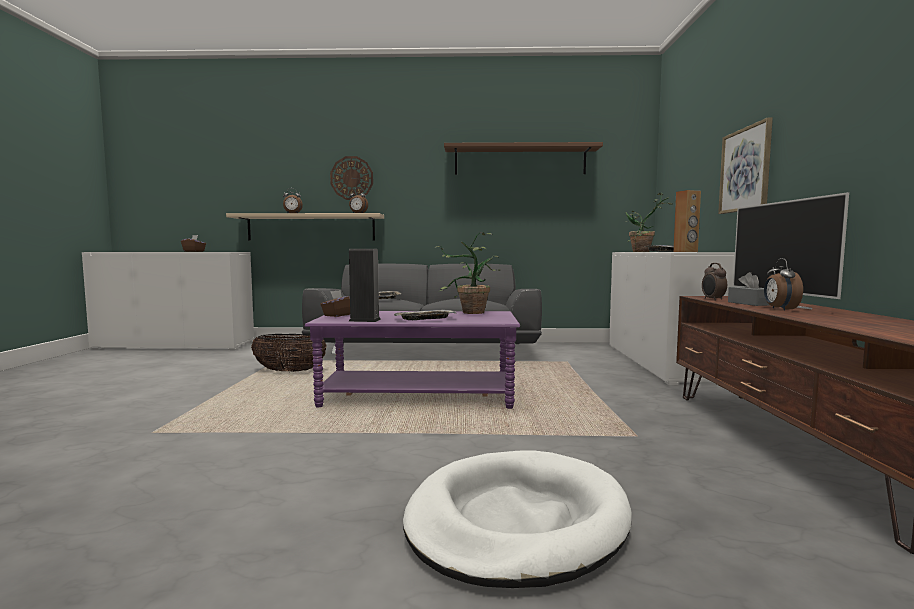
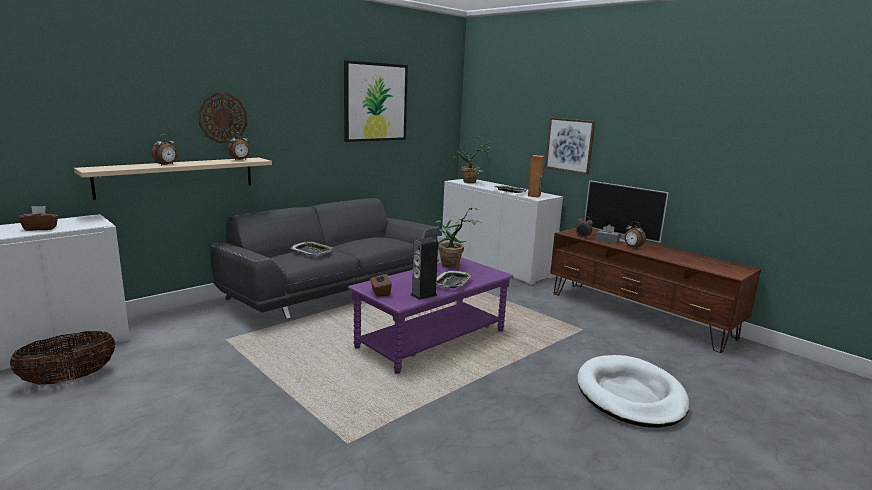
camera: 45 degrees left, 10 degrees up
(290, 371) = (277, 348): basket -> basket (69, 379)
(520, 161) = (375, 102): brown shelf -> picture

